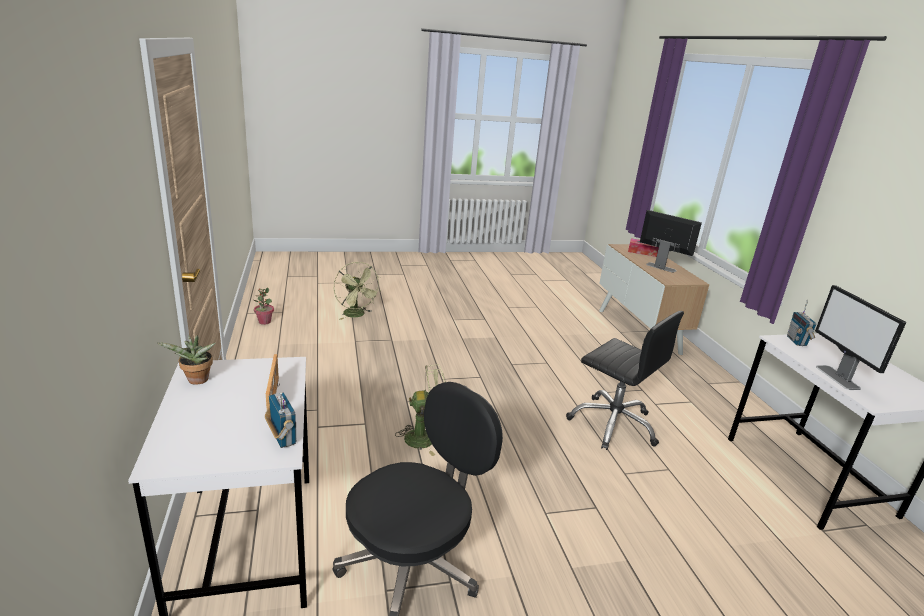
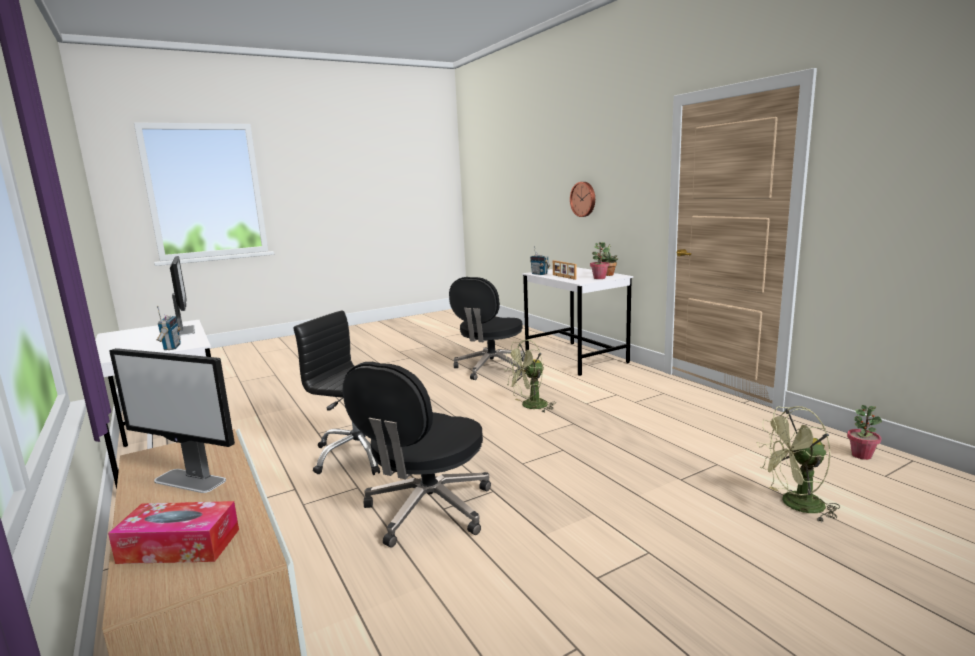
camera: 165 degrees right, 10 degrees down
(93, 298) = (583, 199): none -> wall clock
(238, 370) = (599, 278): none -> potted plant
(357, 315) = (795, 505): green fan -> green fan turned 45 degrees counterclockwise
(557, 364) = (427, 510): none -> black office chair

